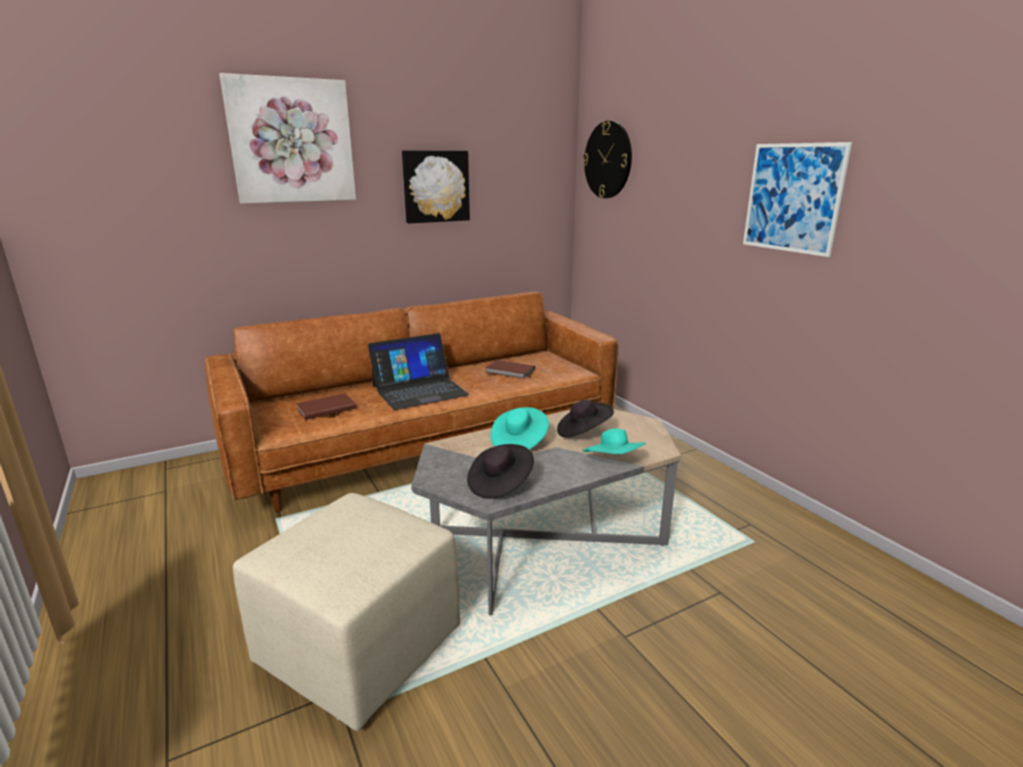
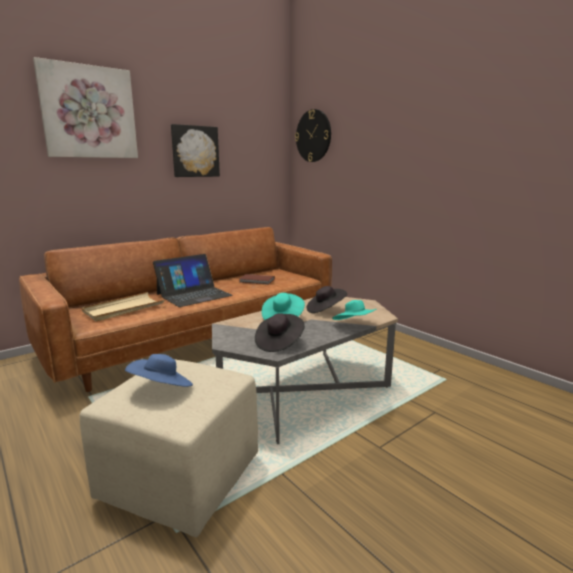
camera: 10 degrees left, 5 degrees down
(325, 408) = (123, 309): brown book -> beige tray
(332, 542) = (162, 389): none -> blue hat
(792, 198) = (448, 148): picture -> none

